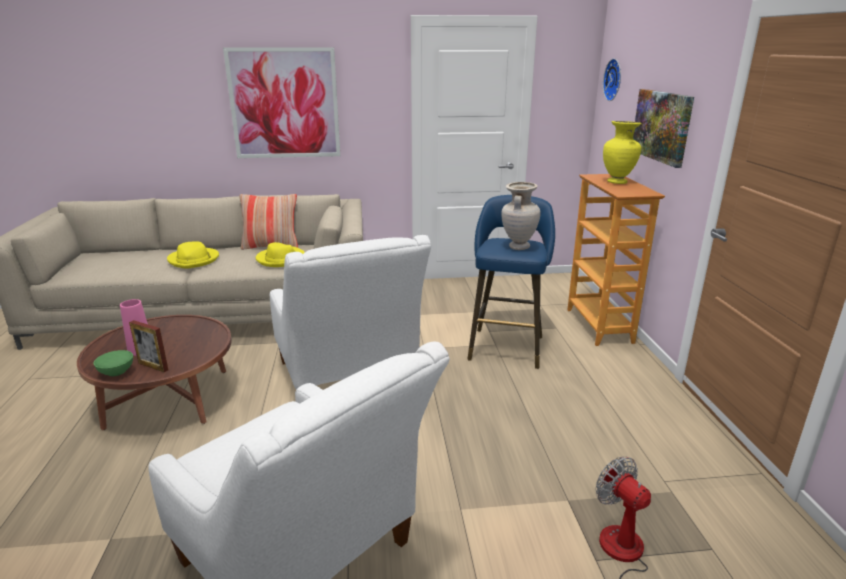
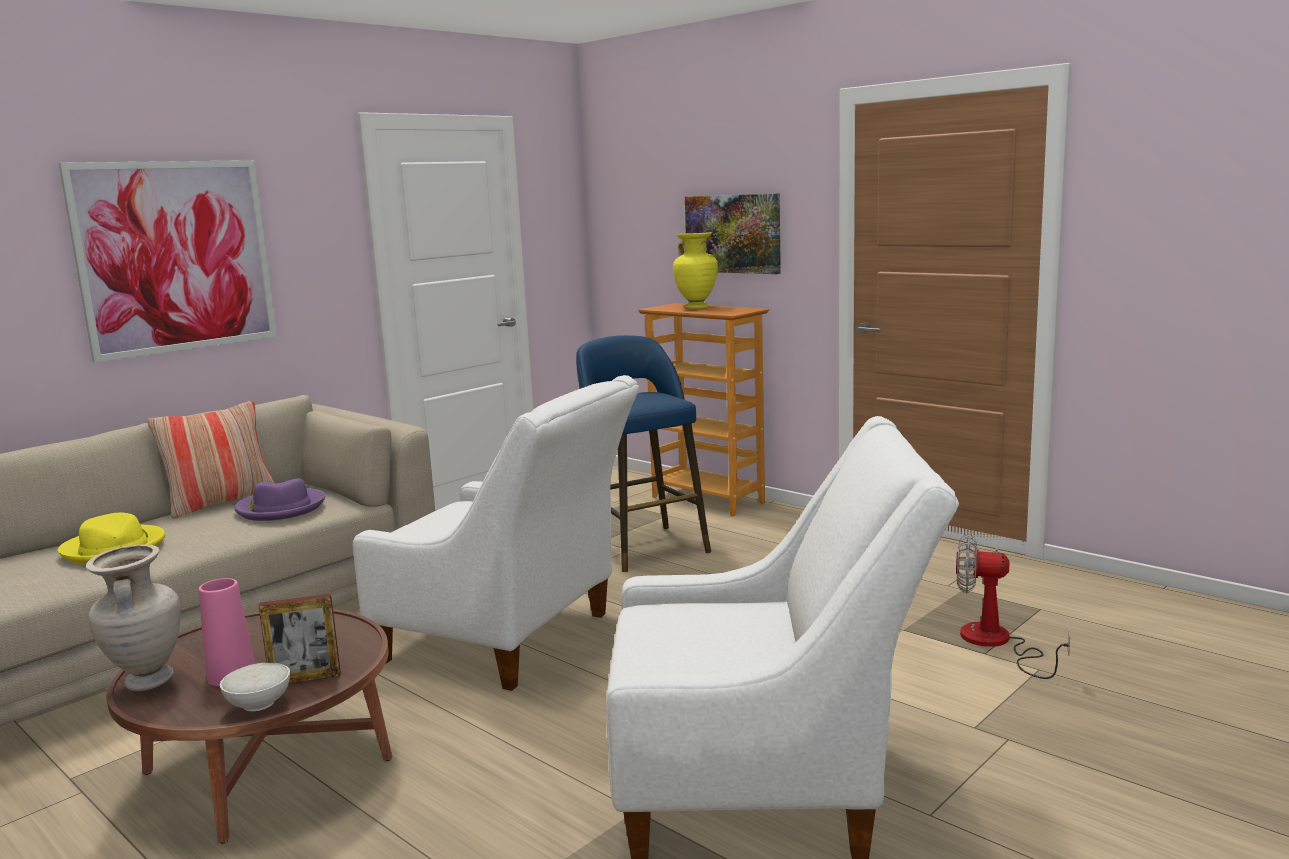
camera: 40 degrees left, 10 degrees down
(117, 372) = (259, 703): green bowl -> white bowl
(280, 259) = (280, 508): yellow hat -> purple hat
(518, 247) = (649, 397): beige vase -> beige vase (147, 682)
(614, 80) = (625, 193): wall clock -> none

